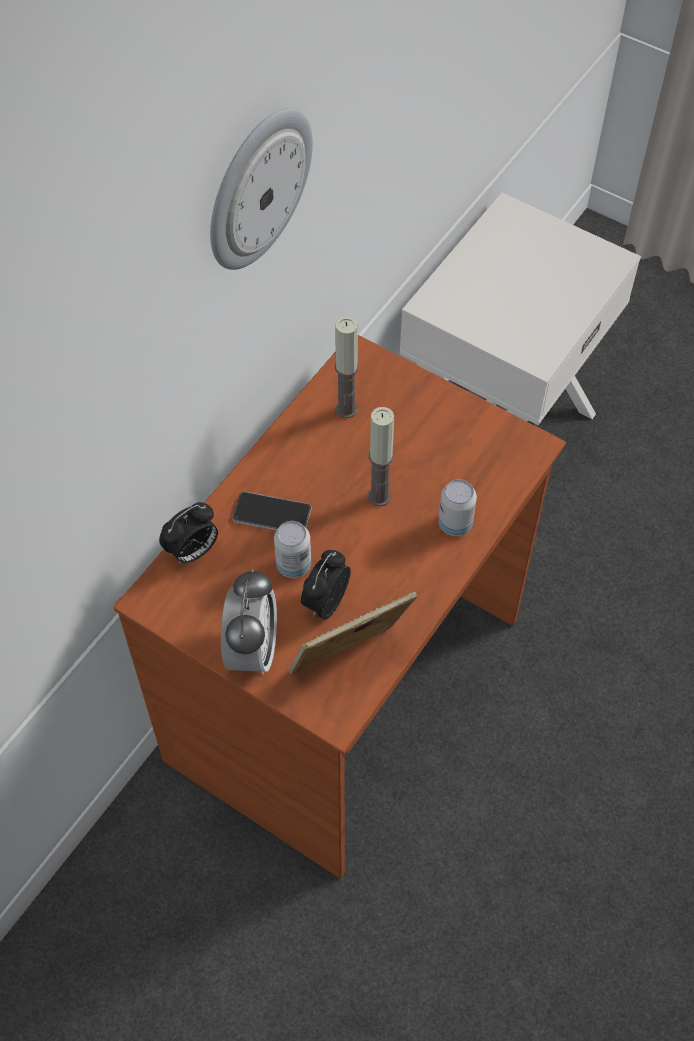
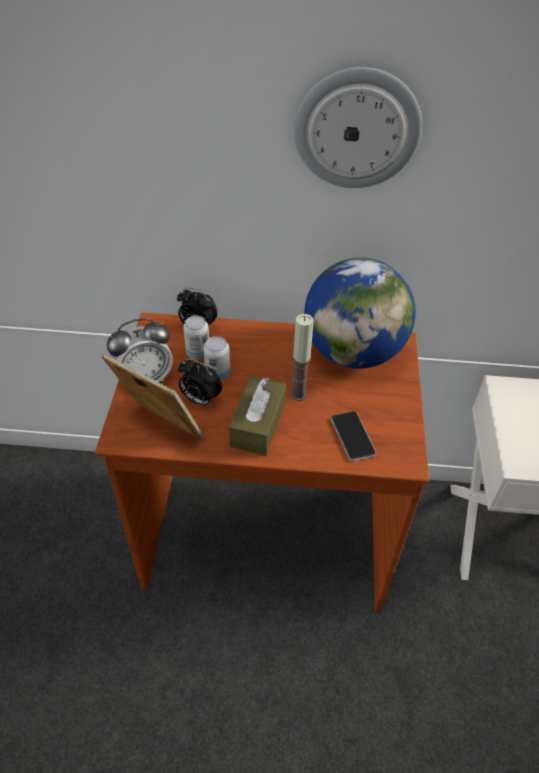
camera: 60 degrees right, 10 degrees down
(272, 514) = (248, 350): phone -> phone (352, 436)
(325, 602) = (200, 399): alarm clock -> alarm clock turned 150 degrees counterclockwise
(346, 409) = (352, 352): candle -> globe
(401, 559) = (258, 424): none -> brown tissue box
(455, 524) = (306, 442): can -> can (198, 353)

